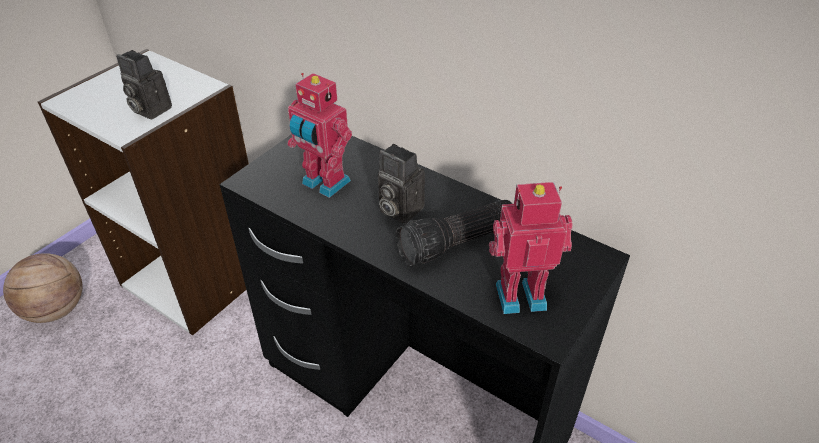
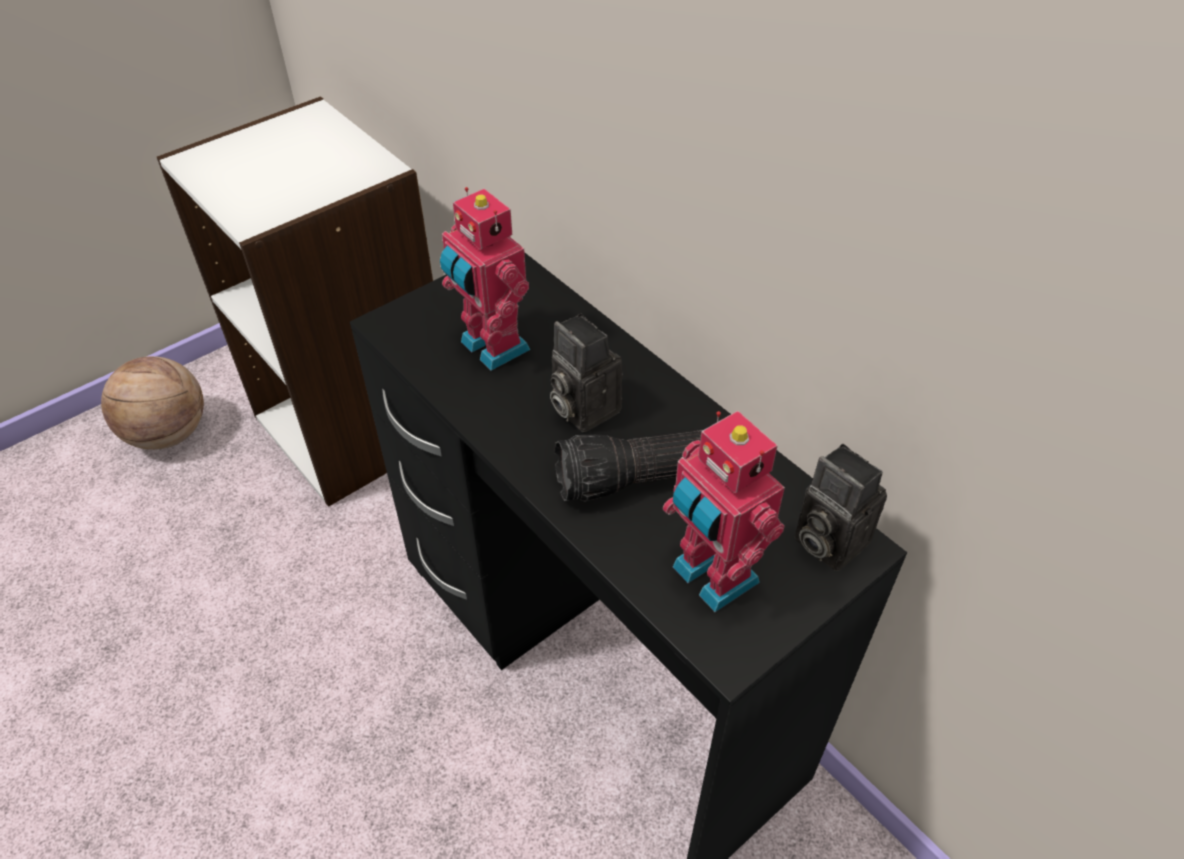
camera: 15 degrees right, 5 degrees up
(149, 109) = (293, 192): camera -> camera (825, 540)
(519, 294) = (711, 577): toy robot -> toy robot turned 135 degrees counterclockwise

